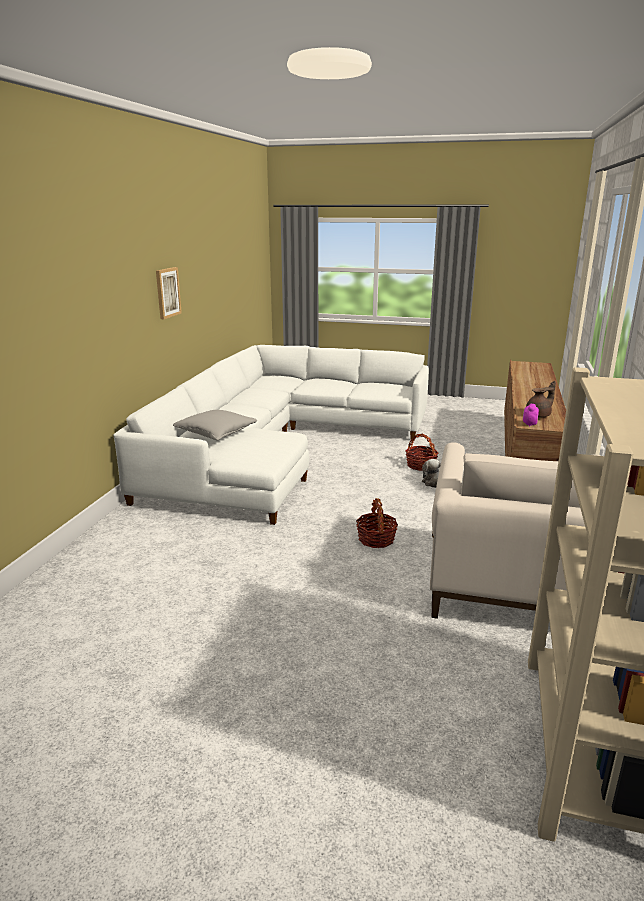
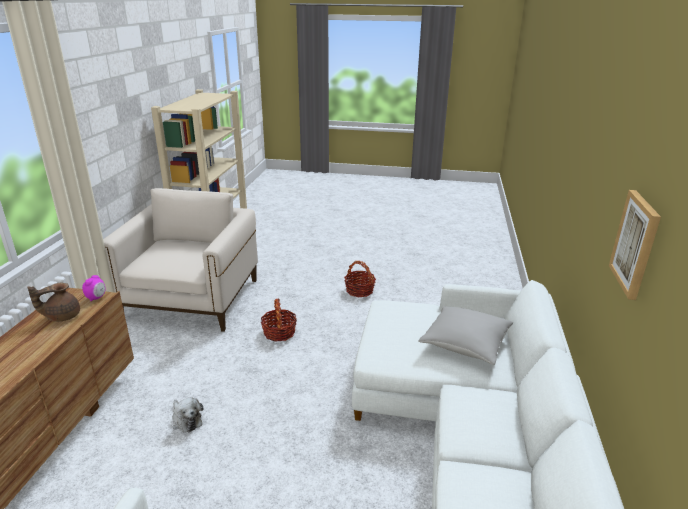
camera: 175 degrees right, 5 degrees up
(420, 465) = (185, 468): basket -> basket (359, 290)

